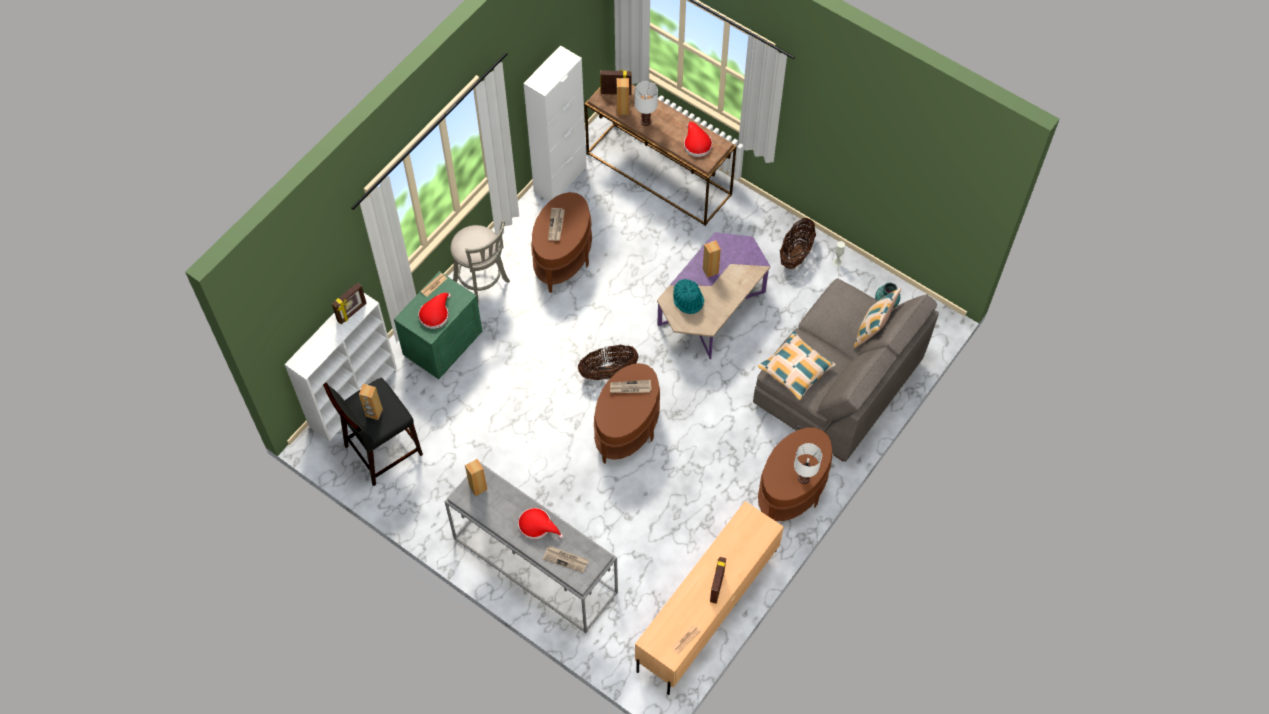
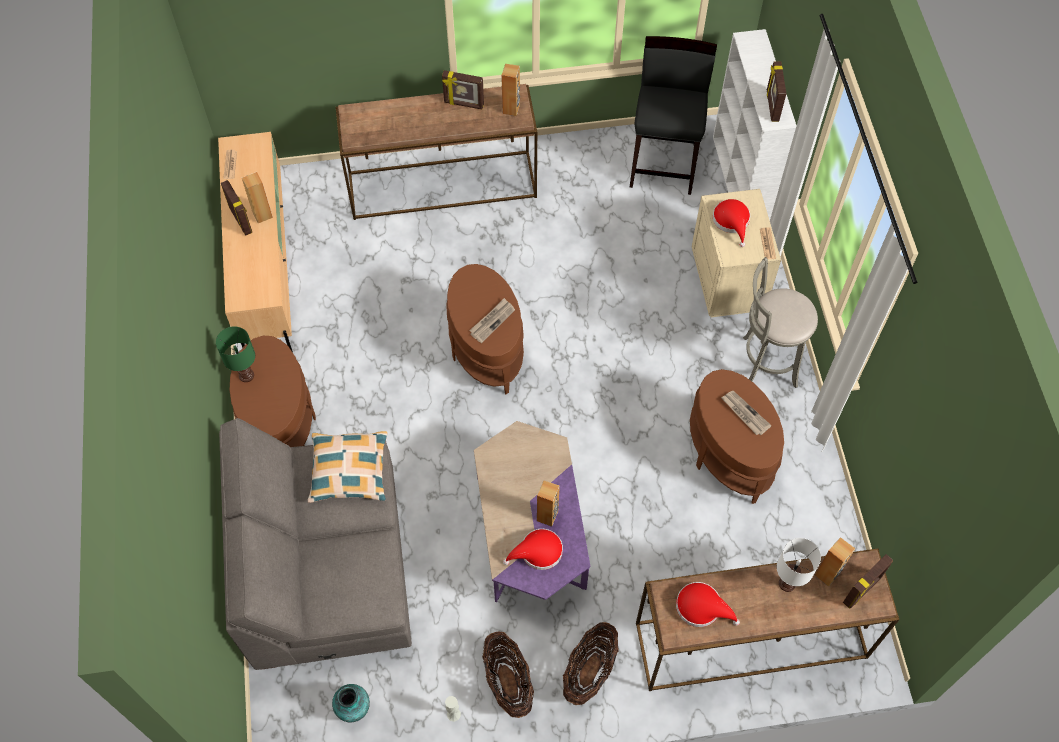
camera: 135 degrees right, 0 degrees up
(374, 413) = (668, 101): brown speaker -> brown speaker (262, 215)
(442, 344) = (729, 280): green nightstand -> beige nightstand
(503, 519) = (463, 104): none -> picture frame
(533, 566) = (443, 184): grey console table -> brown console table
(537, 526) = (429, 120): red hat -> red hat (537, 552)
(560, 179) = (836, 535): white cabinet -> none
(566, 559) = (378, 117): newspaper -> none
(608, 371) = (559, 383): basket -> basket (589, 671)
(688, 299) = (536, 464): turquoise hat -> none
(803, 478) = (247, 375): white table lamp -> green table lamp
(873, 331) = (305, 586): pillow -> none

